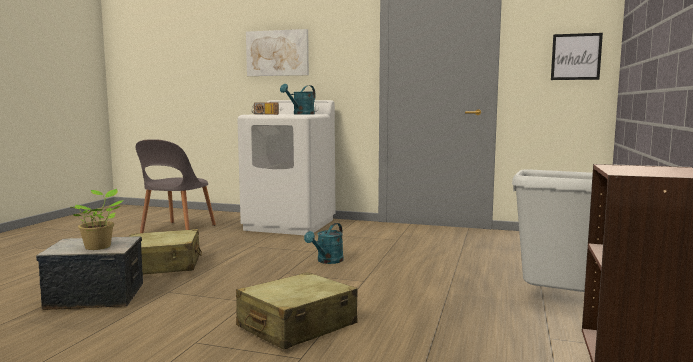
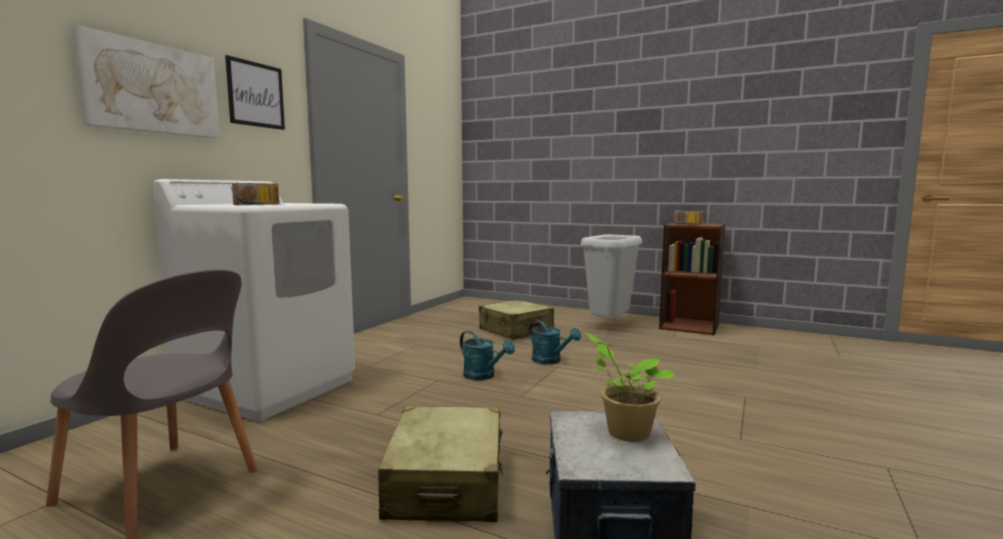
camera: 80 degrees left, 0 degrees up
(296, 326) = (680, 396): beige suitcase -> beige suitcase (516, 331)
(301, 114) = (291, 203): turquoise watering can -> turquoise watering can (550, 361)
(576, 56) = (445, 149): picture -> picture (256, 94)
(632, 168) = (686, 224): none -> radio

